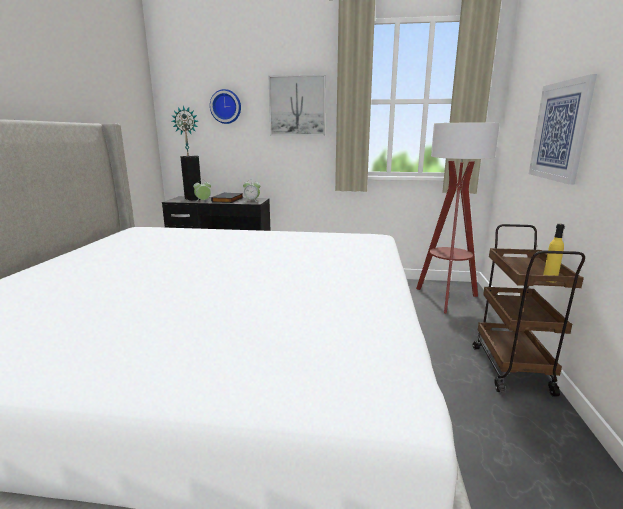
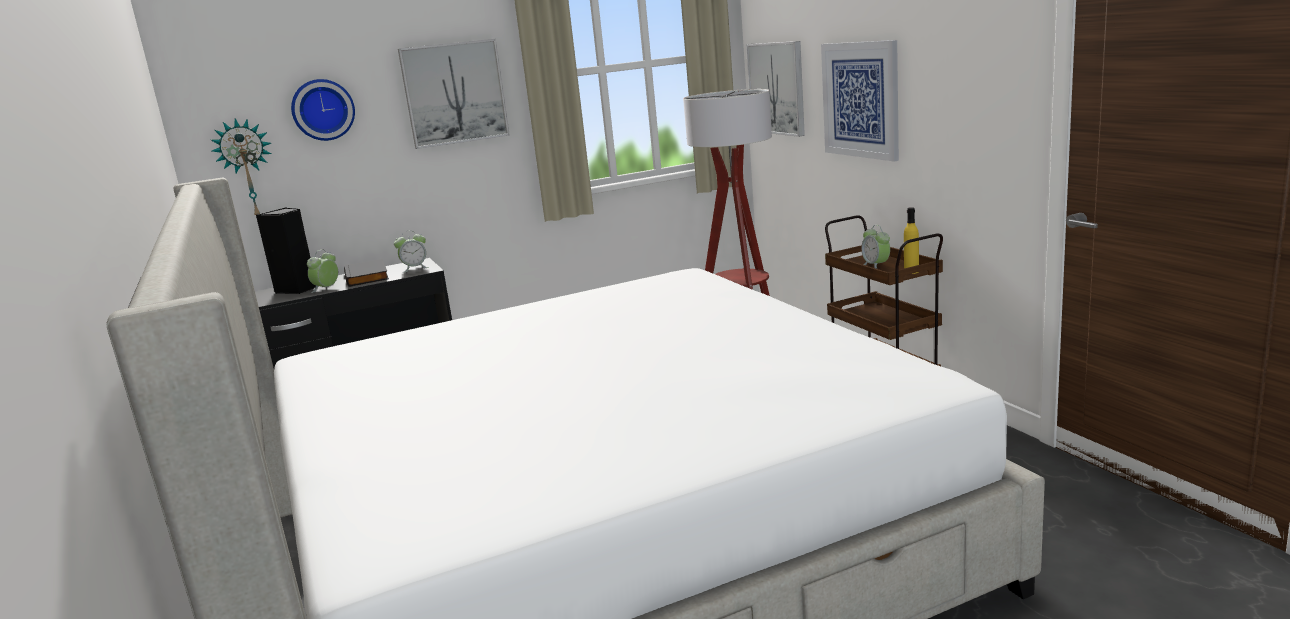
camera: 30 degrees left, 0 degrees up
(514, 125) = (777, 88): none -> picture
(524, 267) = (876, 266): none -> alarm clock

